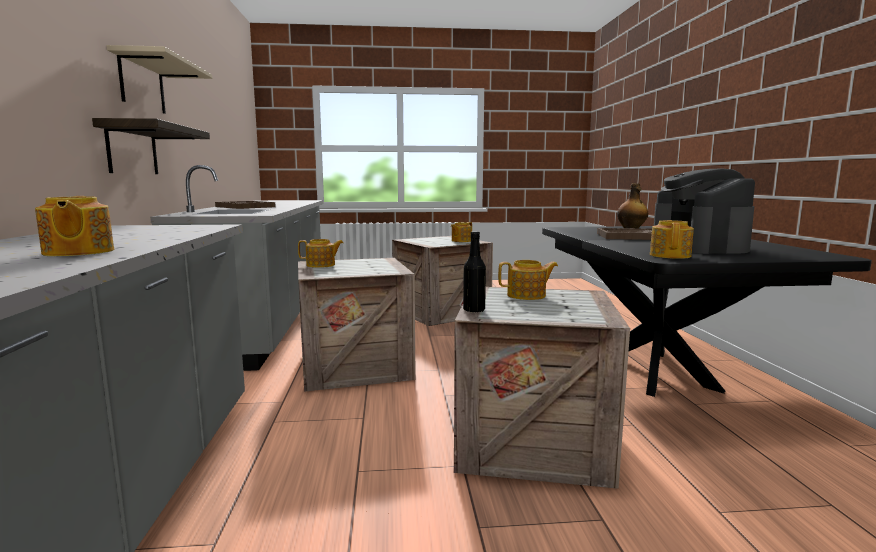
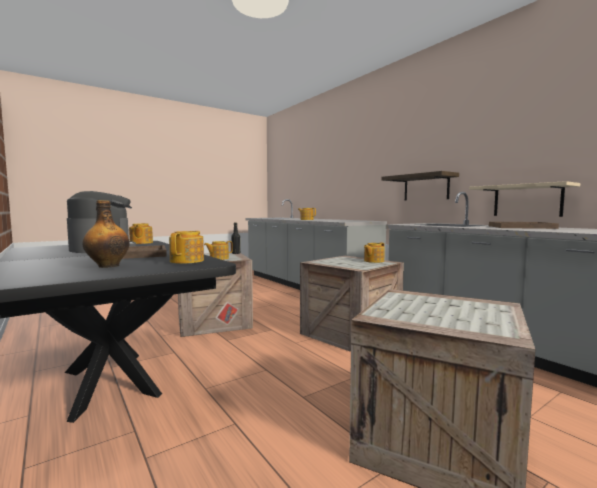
camera: 150 degrees right, 5 degrees down
(142, 84) = (444, 149): beige shelf -> beige shelf (527, 201)
(461, 241) = (413, 315): teapot -> teapot (188, 261)

